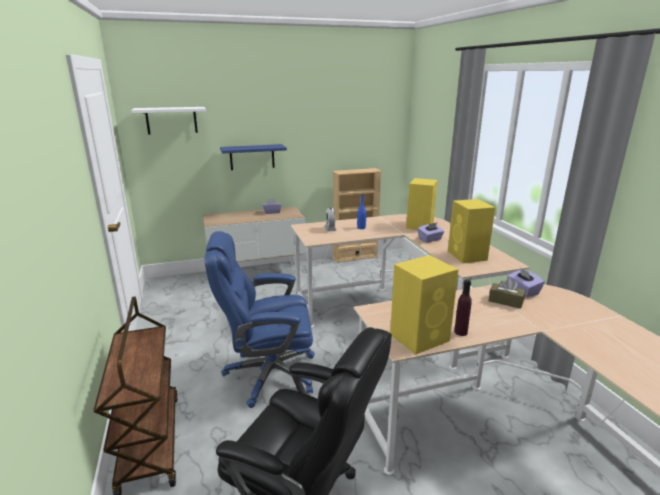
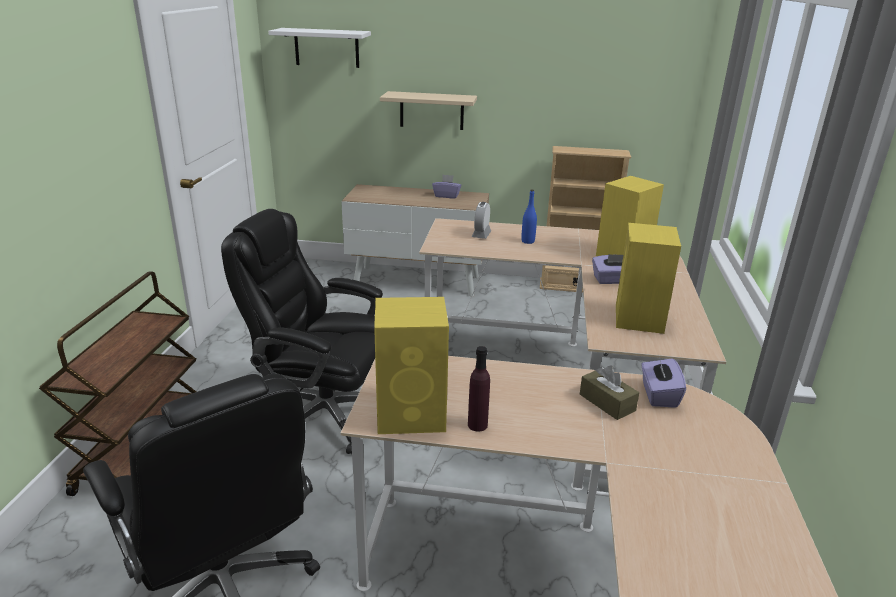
camera: 25 degrees right, 5 degrees up
(252, 157) = (431, 110): blue shelf -> beige shelf
(268, 374) = (323, 415): blue office chair -> black office chair

